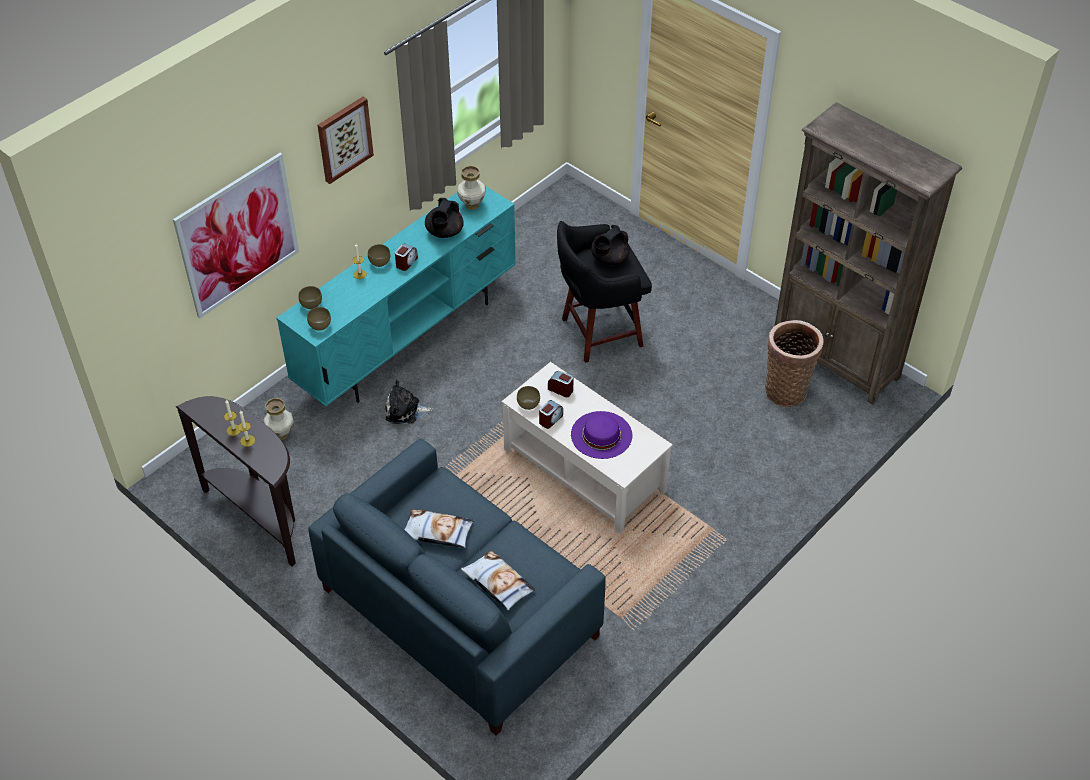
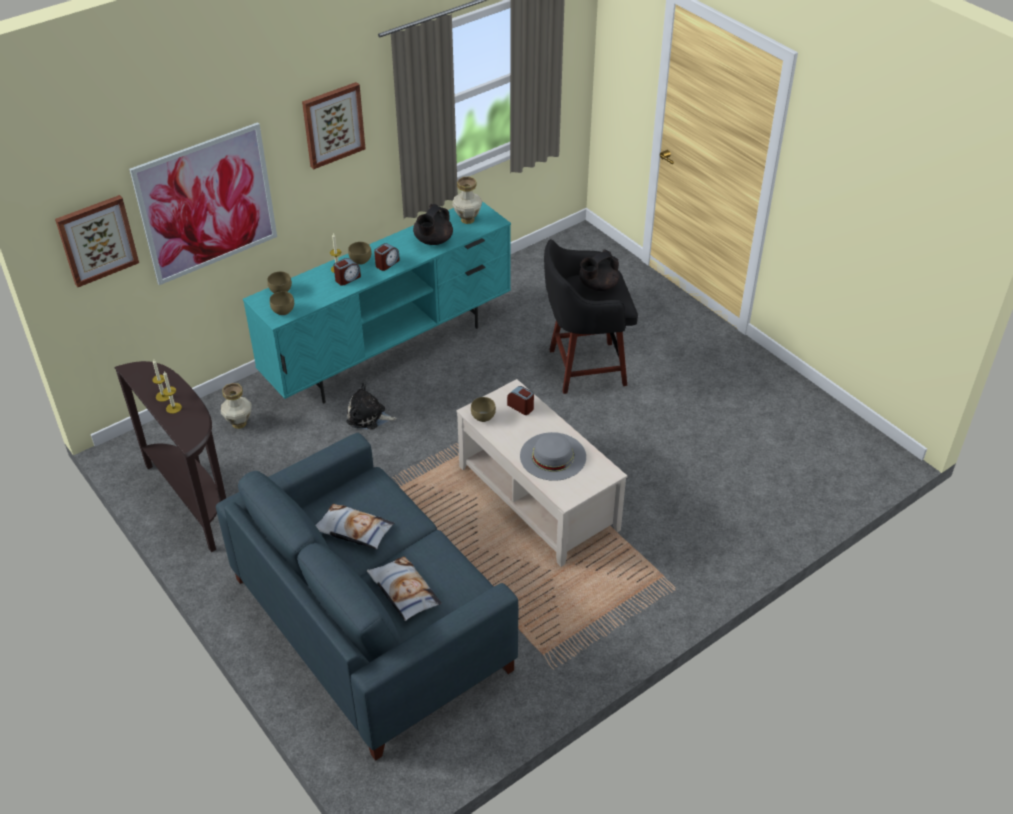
camera: 10 degrees right, 5 degrees down
(146, 289) = (97, 240): none -> picture
(550, 419) = (502, 434): alarm clock -> alarm clock (347, 278)
(601, 435) = (553, 456): purple hat -> grey hat
(786, 389) = (771, 445): basket -> none
(835, 360) = (829, 423): brown bookcase -> none

